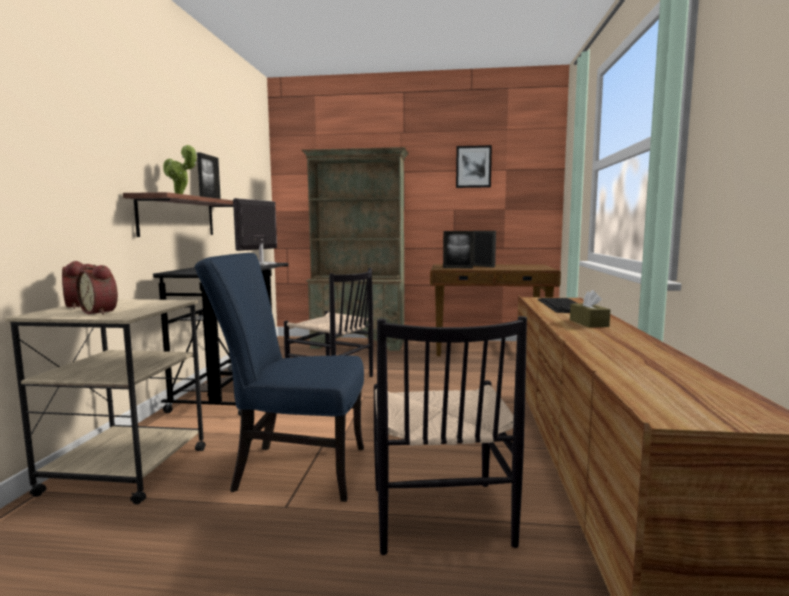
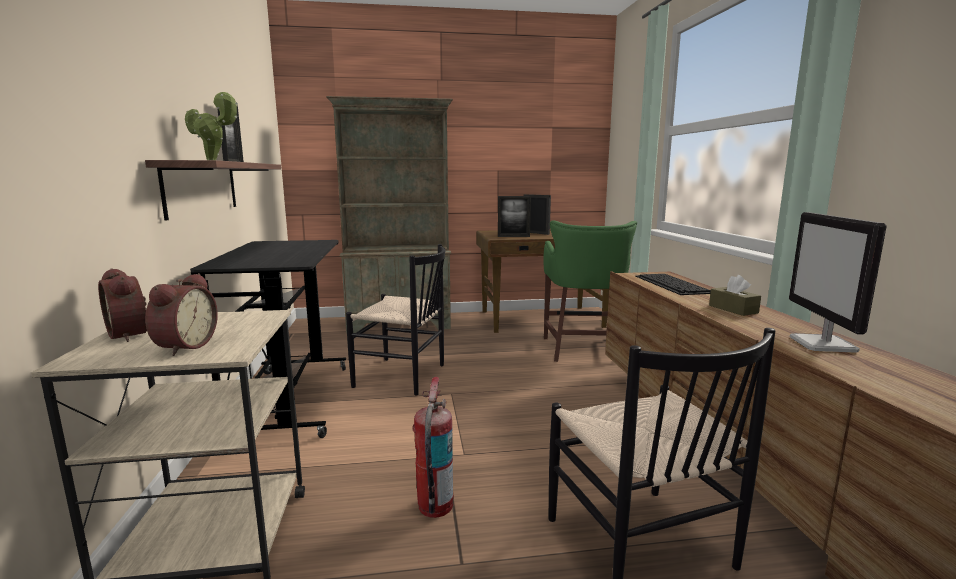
camera: 15 degrees left, 5 degrees up
(101, 312) = (183, 346): alarm clock -> alarm clock turned 105 degrees counterclockwise
(260, 264) = (310, 245): monitor -> monitor (823, 345)
(292, 469) = (434, 507): blue chair -> fire extinguisher
(473, 167) = (518, 123): picture -> none
(509, 375) = (582, 350): none -> green stool

